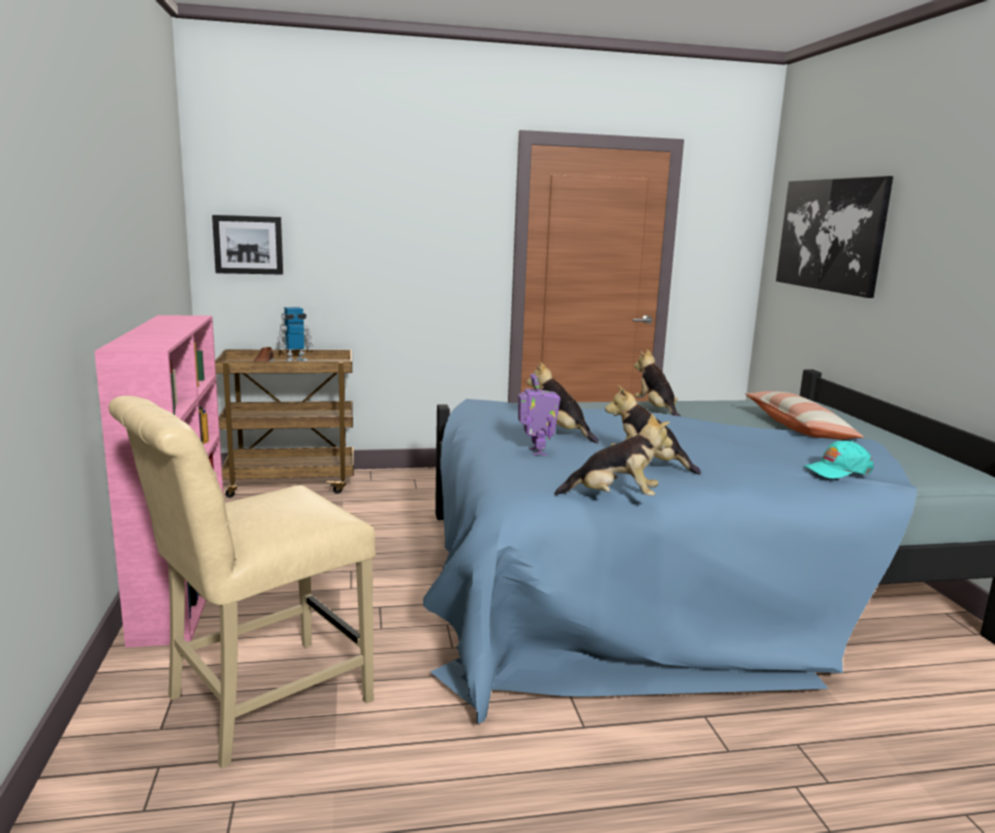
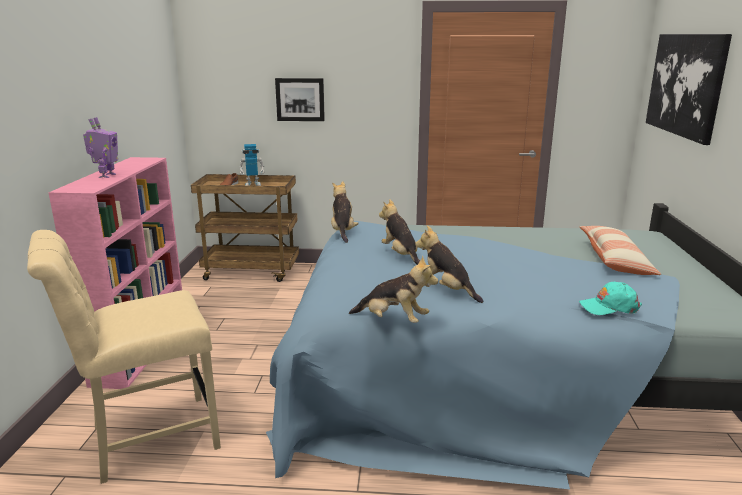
camera: 15 degrees right, 5 degrees up
(248, 244) = (221, 98): picture -> picture (300, 99)
(536, 452) = (366, 273): toy robot -> toy robot (106, 176)
(656, 410) = (502, 236): plush toy -> plush toy (343, 232)

